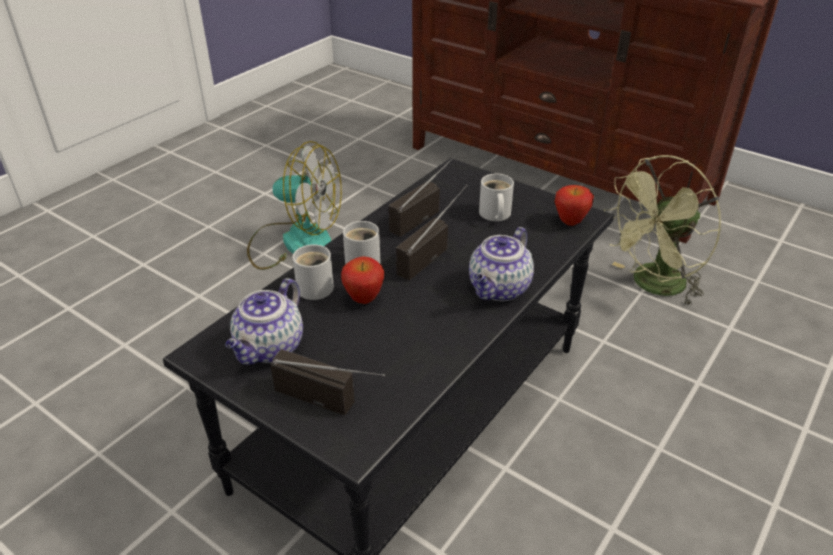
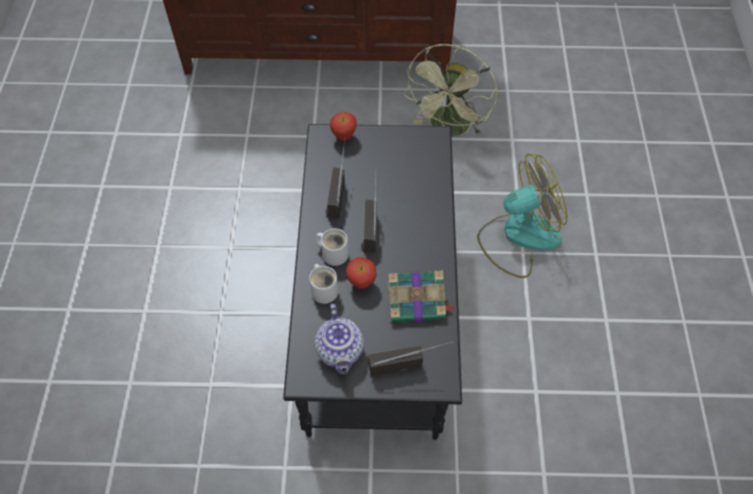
camera: 35 degrees left, 20 degrees up
(295, 242) = (173, 222): fan -> fan (518, 236)
(410, 348) = (417, 302): none -> book
(494, 214) = (381, 166): white mug -> none
(499, 289) = (431, 229): teapot -> none
(570, 222) = (431, 148): apple -> apple (344, 137)

